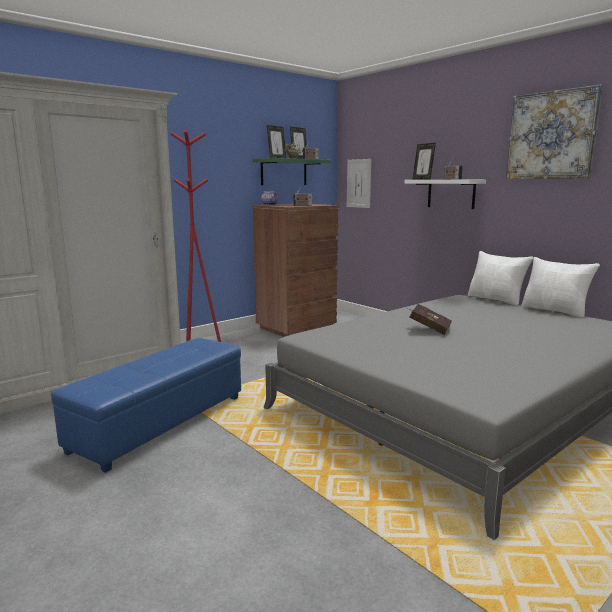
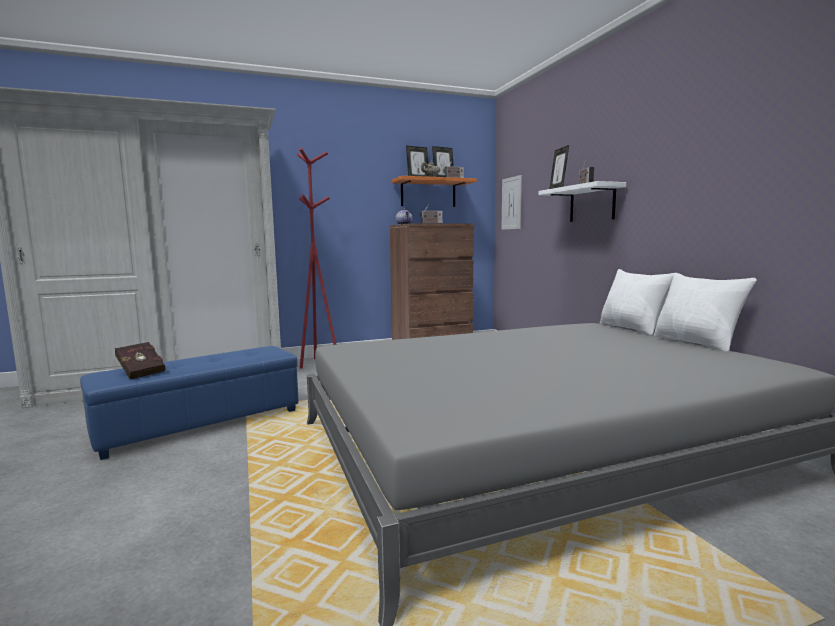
camera: 20 degrees right, 5 degrees down
(284, 172) = (428, 193): green shelf -> orange shelf
(428, 329) = (486, 349): red book -> red book (141, 372)
(551, 135) = (696, 115): picture -> none

